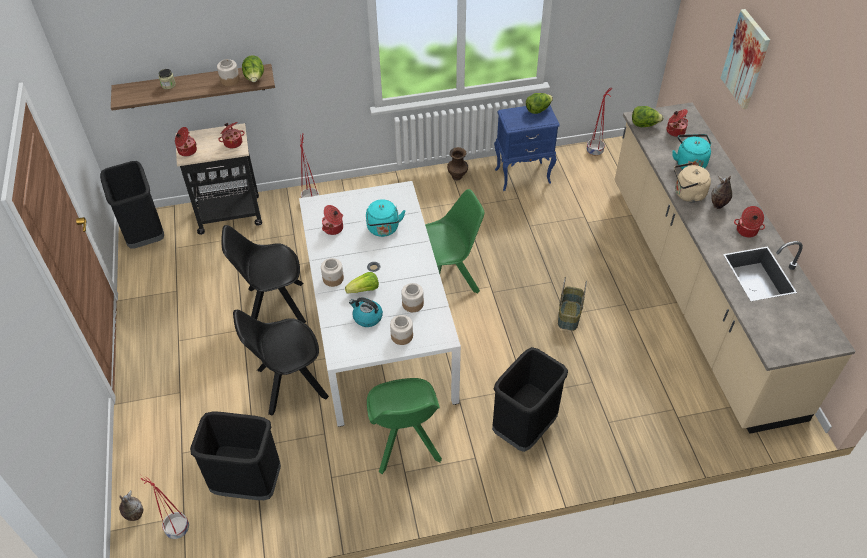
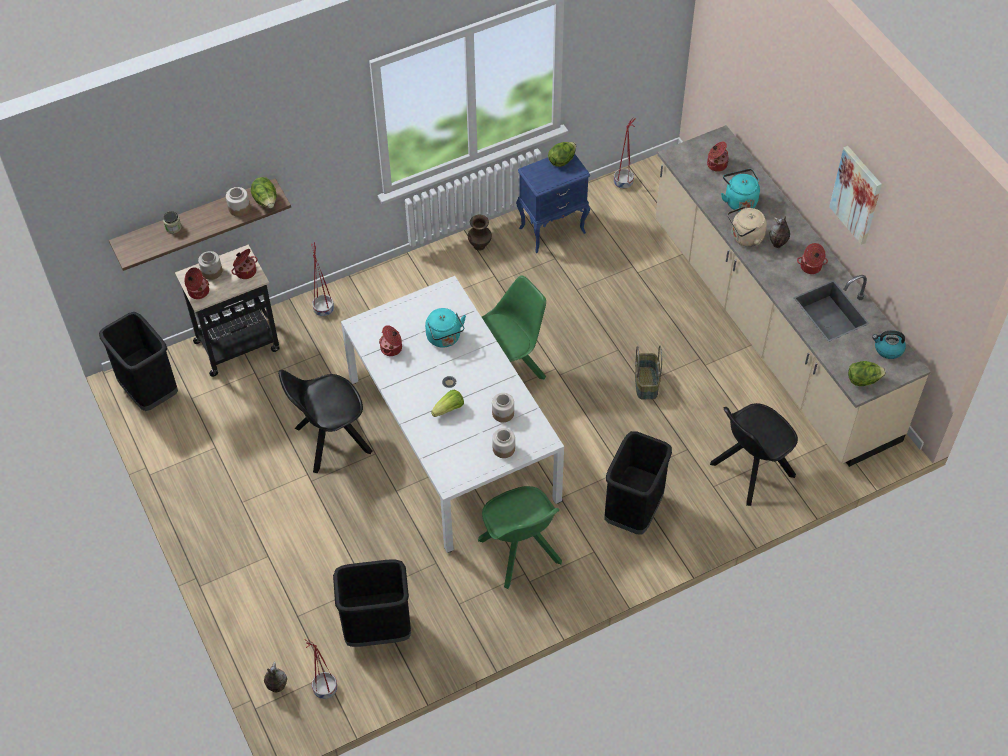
camera: 15 degrees left, 5 degrees up
(289, 384) = (381, 521): black chair -> black chair (750, 471)
(333, 279) = (413, 404): jar -> jar (212, 272)
(367, 317) = (462, 437): kettle -> kettle (888, 349)
(644, 125) = (683, 163): lettuce -> lettuce (863, 380)
(746, 59) = (778, 90): picture -> picture (856, 194)

